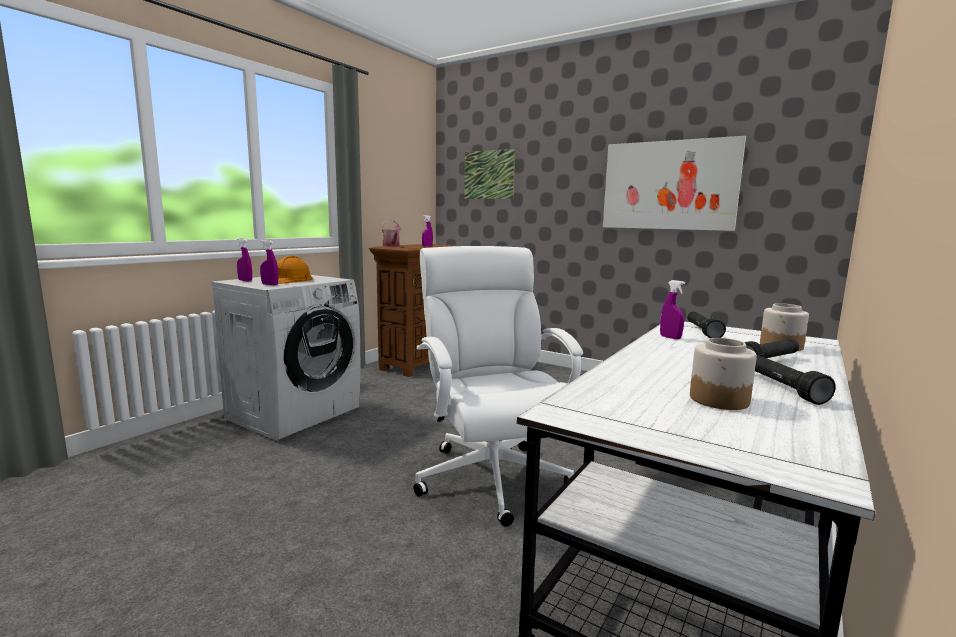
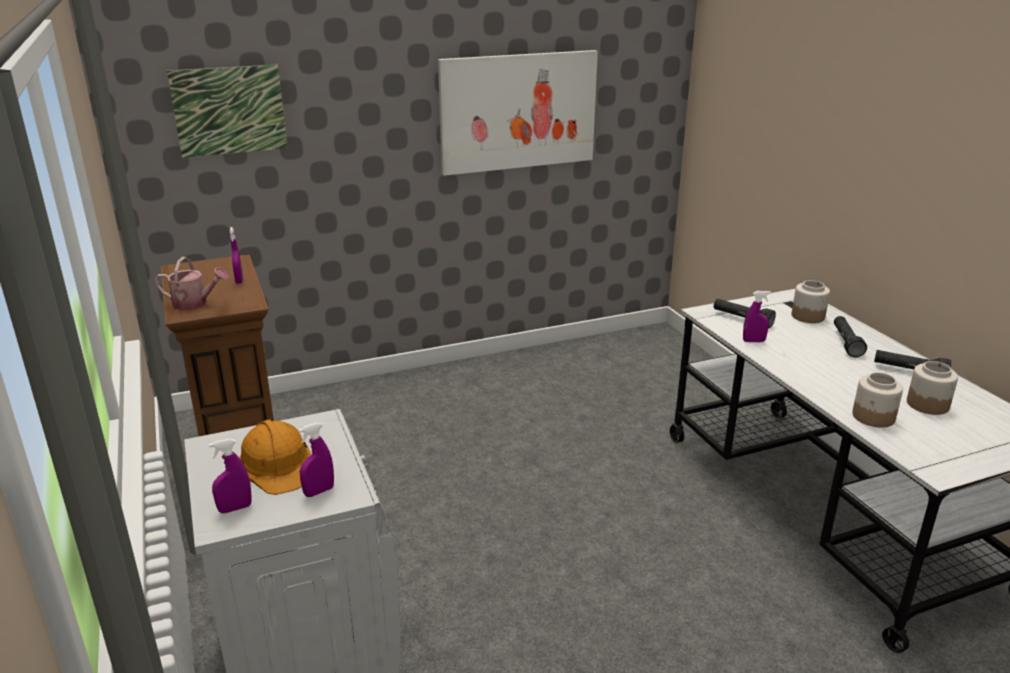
camera: 55 degrees left, 15 degrees up
(492, 479) = (638, 551): white office chair -> none
(626, 381) = (873, 417): none -> jar

